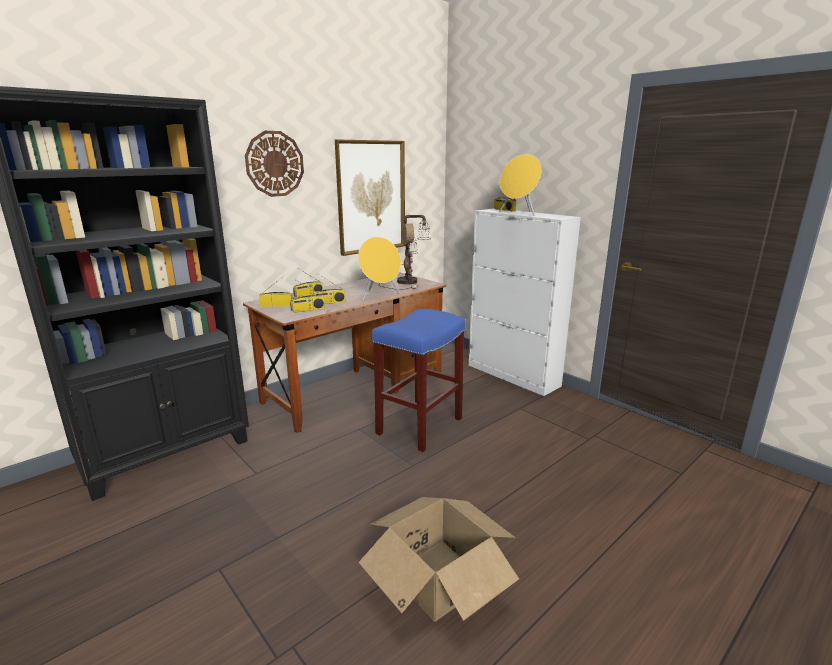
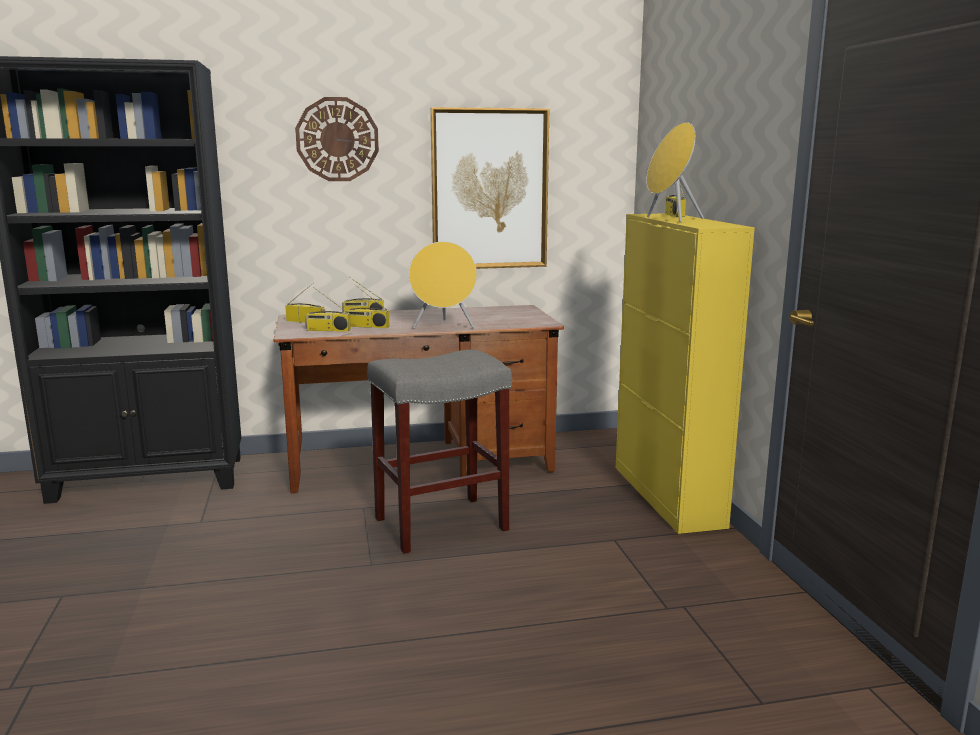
camera: 30 degrees right, 5 degrees down
(408, 281) = (518, 317): table lamp -> none
(419, 427) = (439, 525): blue stool -> grey stool
(438, 578) = (237, 686): cardboard box -> none
(513, 375) = (667, 496): white cabinet -> yellow cabinet

